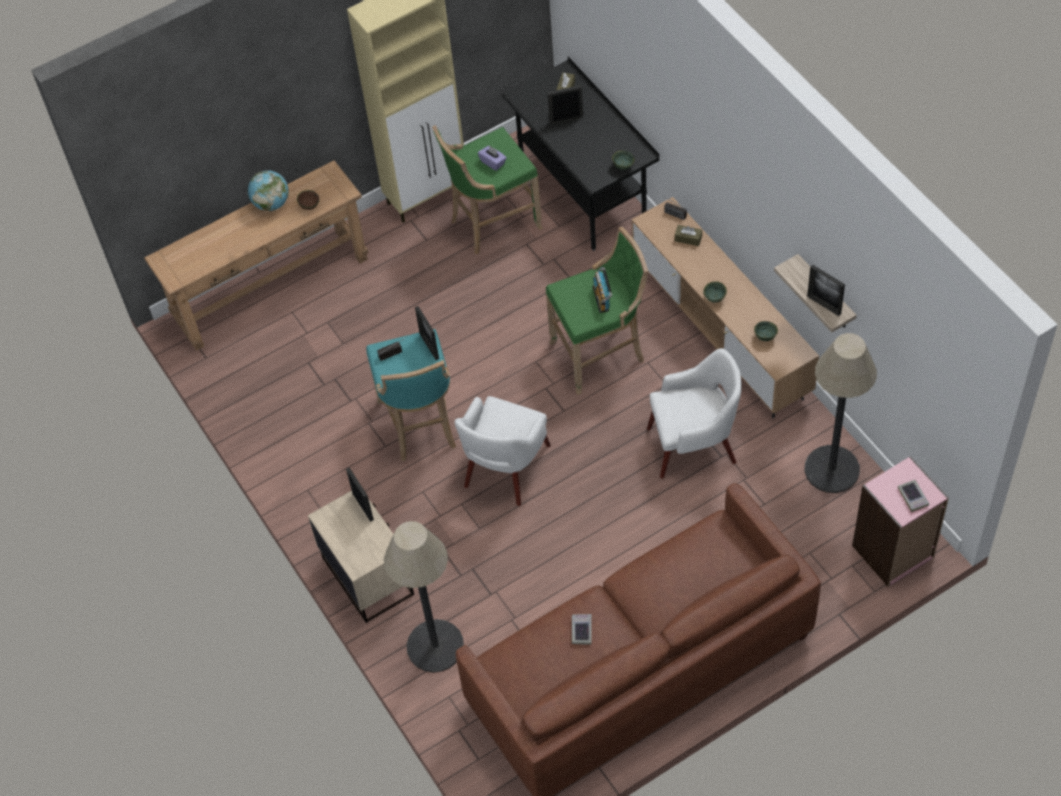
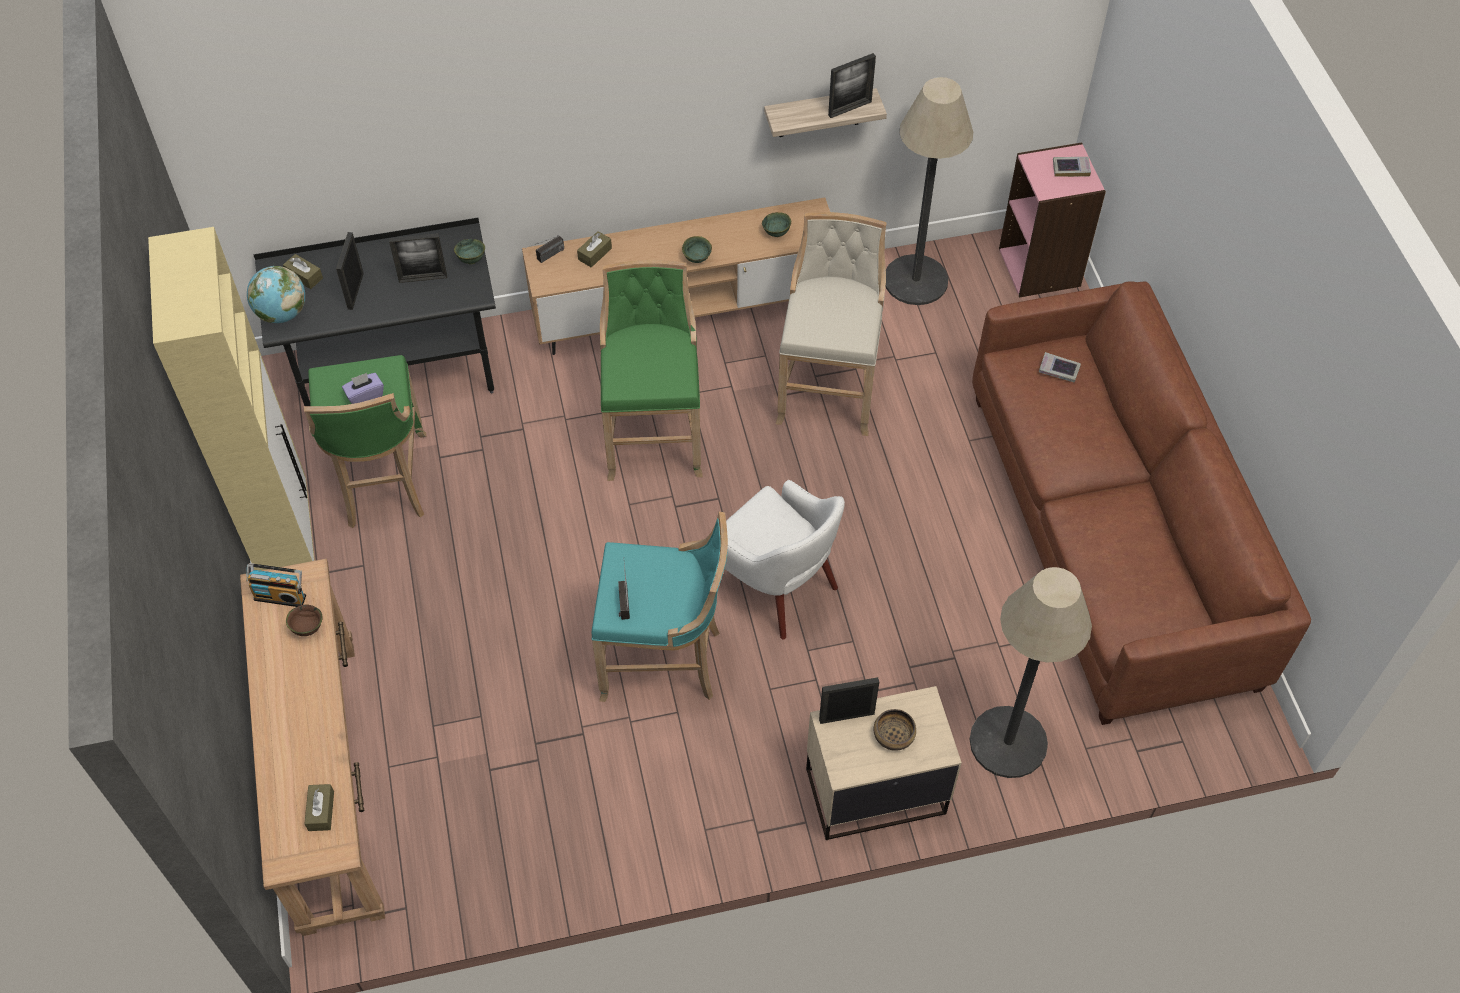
camera: 75 degrees left, 0 degrees up
(196, 262) = (321, 811): none -> brown tissue box
(271, 203) = (270, 677): globe -> globe (282, 313)
(358, 537) = (893, 735): none -> bowl
(429, 346) = (634, 555): picture frame -> picture frame (423, 278)
(581, 630) = (1113, 533): book -> book (1059, 370)
(602, 298) = (656, 351): radio -> radio (281, 595)
(694, 445) = (828, 388): white armchair -> beige stool

